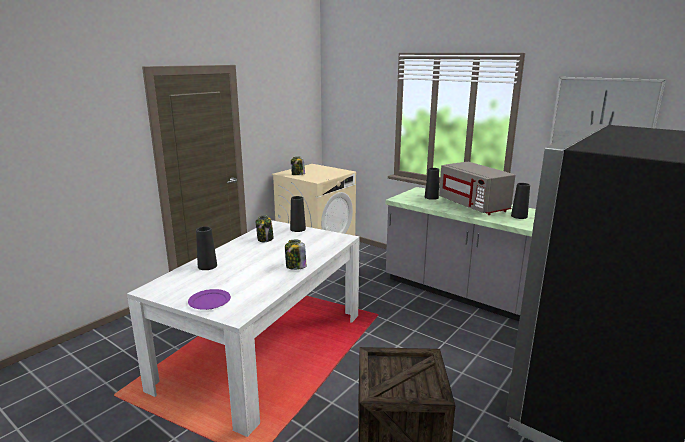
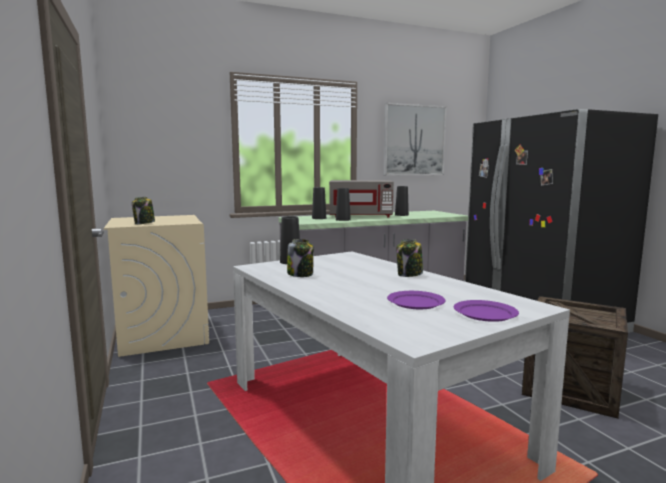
camera: 60 degrees left, 10 degrees down
(207, 266) = (357, 304): black vase -> black vase (343, 219)
(221, 279) = (416, 302): none -> purple plate

